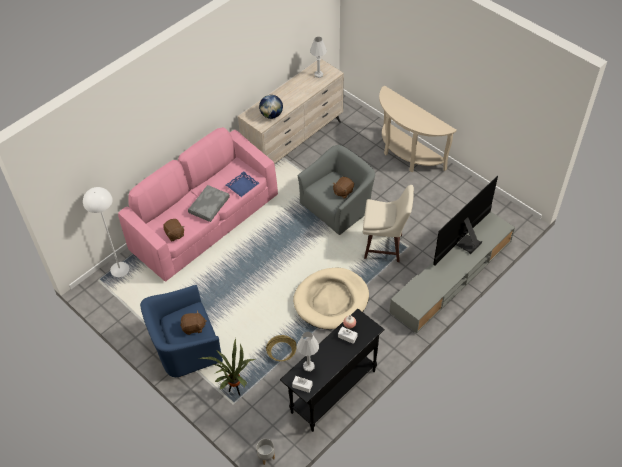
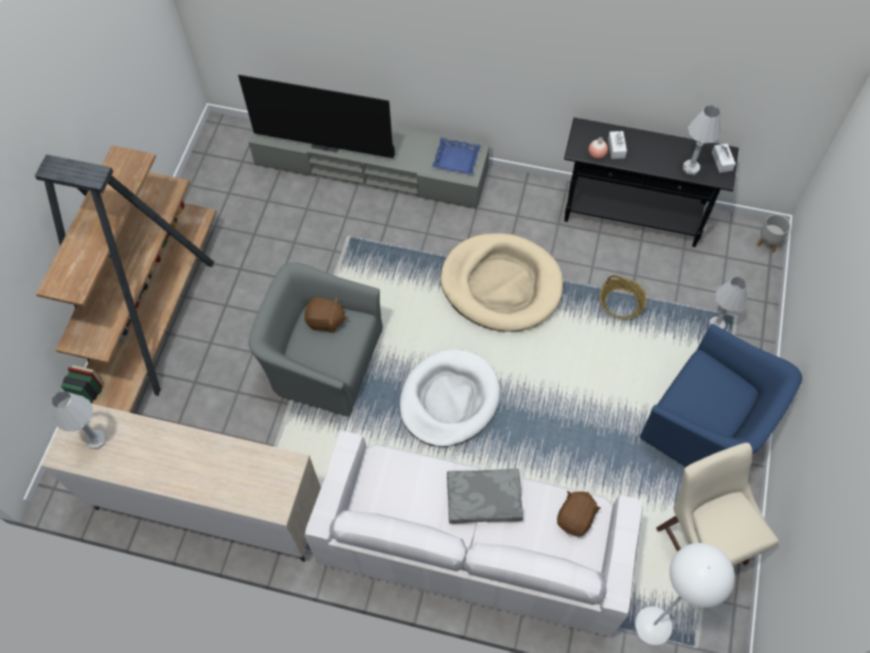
camera: 120 degrees left, 10 degrees up
(193, 327) = (707, 385): brown plush toy -> none
(205, 223) = (473, 546): pink sofa -> white sofa
(235, 390) = (716, 325): potted plant -> white table lamp
(242, 186) = (407, 472): blue tray -> blue tray (456, 159)
(271, 115) = (253, 463): globe -> none
(281, 246) = (449, 399): none -> white dog bed
(384, 247) = (366, 264): beige stool -> beige stool (700, 542)
(407, 154) = (156, 316): beige console table -> brown bookcase

